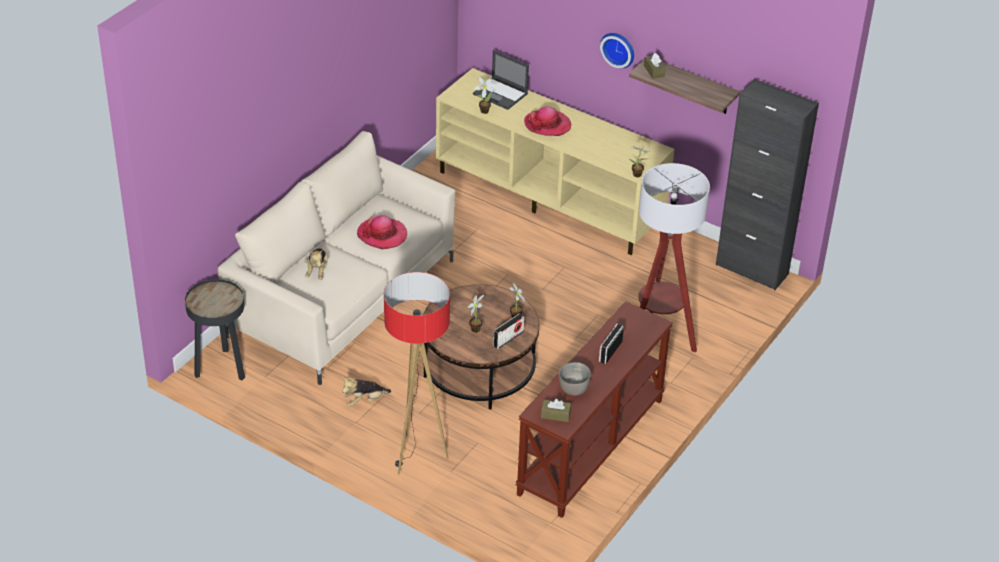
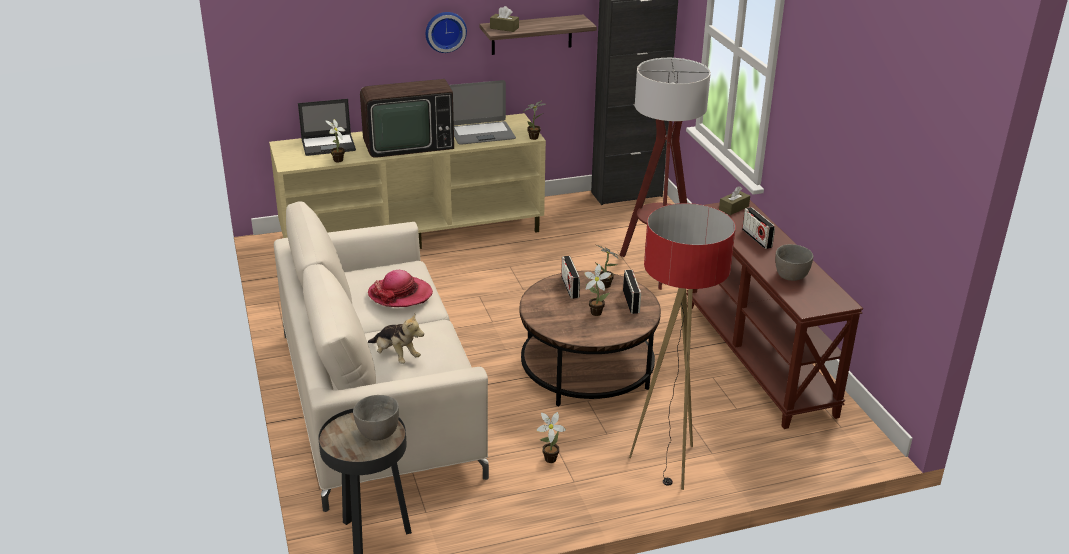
camera: 50 degrees left, 10 degrees down
(223, 303) = (377, 432): none -> grey bowl
(364, 401) = (548, 459): plush toy -> potted plant
(493, 302) = (570, 287): none -> radio
(547, 125) = (406, 144): hat -> television
(555, 415) = (819, 299): brown tissue box -> brown tissue box (733, 208)
(610, 148) = (482, 134): none -> laptop

